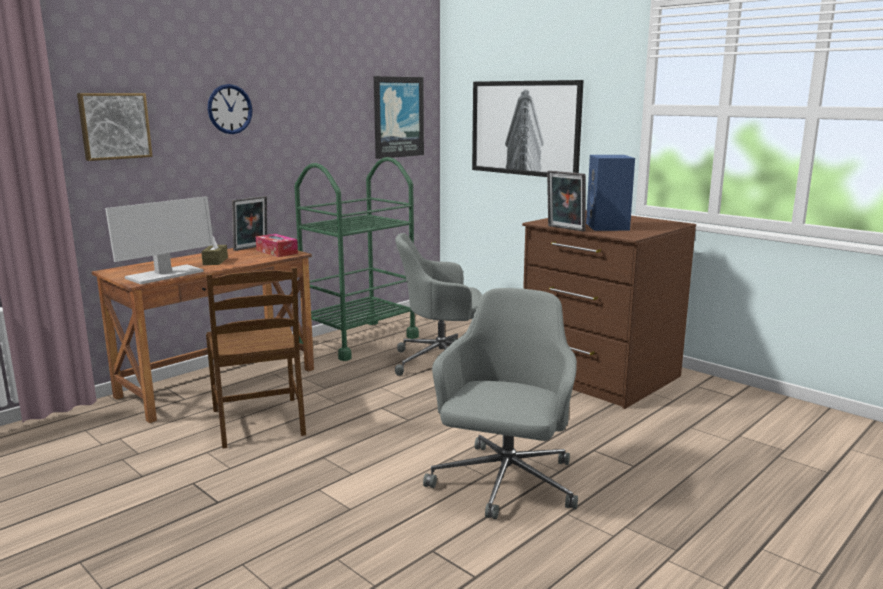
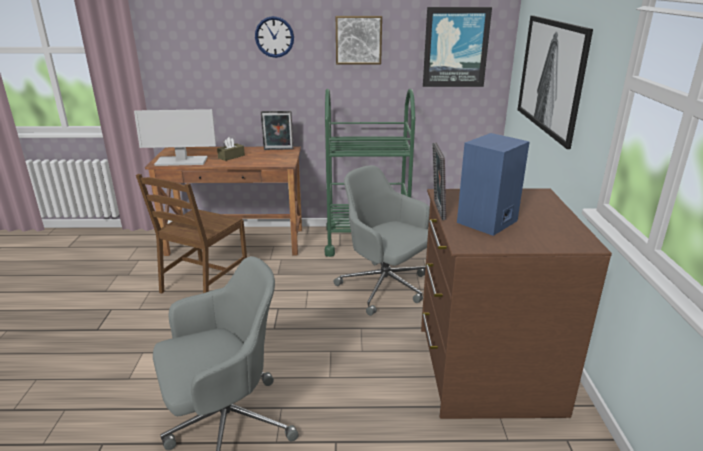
camera: 45 degrees right, 10 degrees up
(114, 126) = (183, 48): picture -> picture (358, 40)
(277, 252) = (281, 158): tissue box -> none

